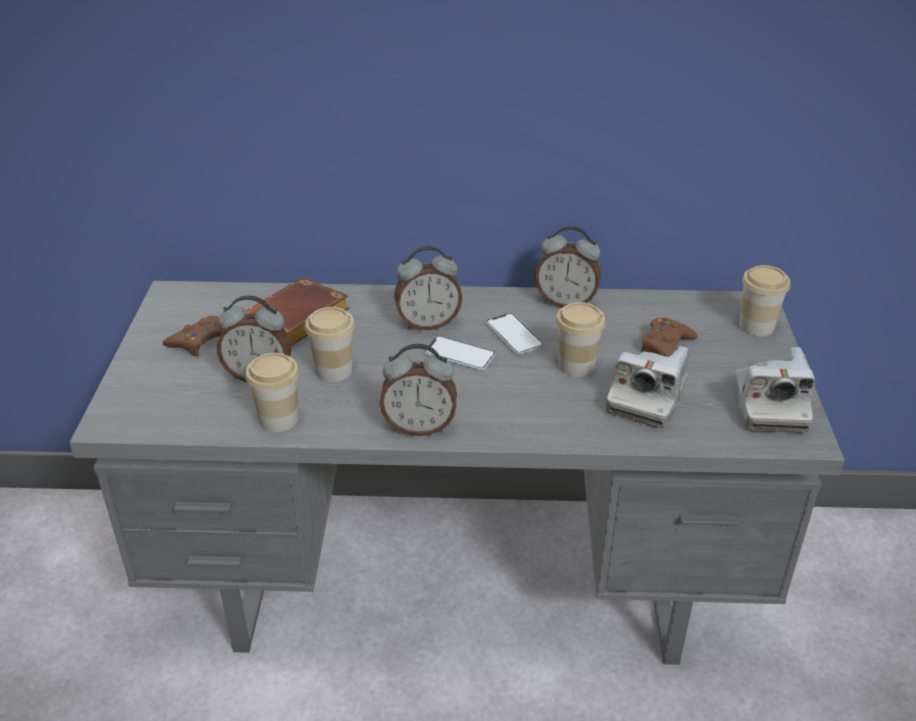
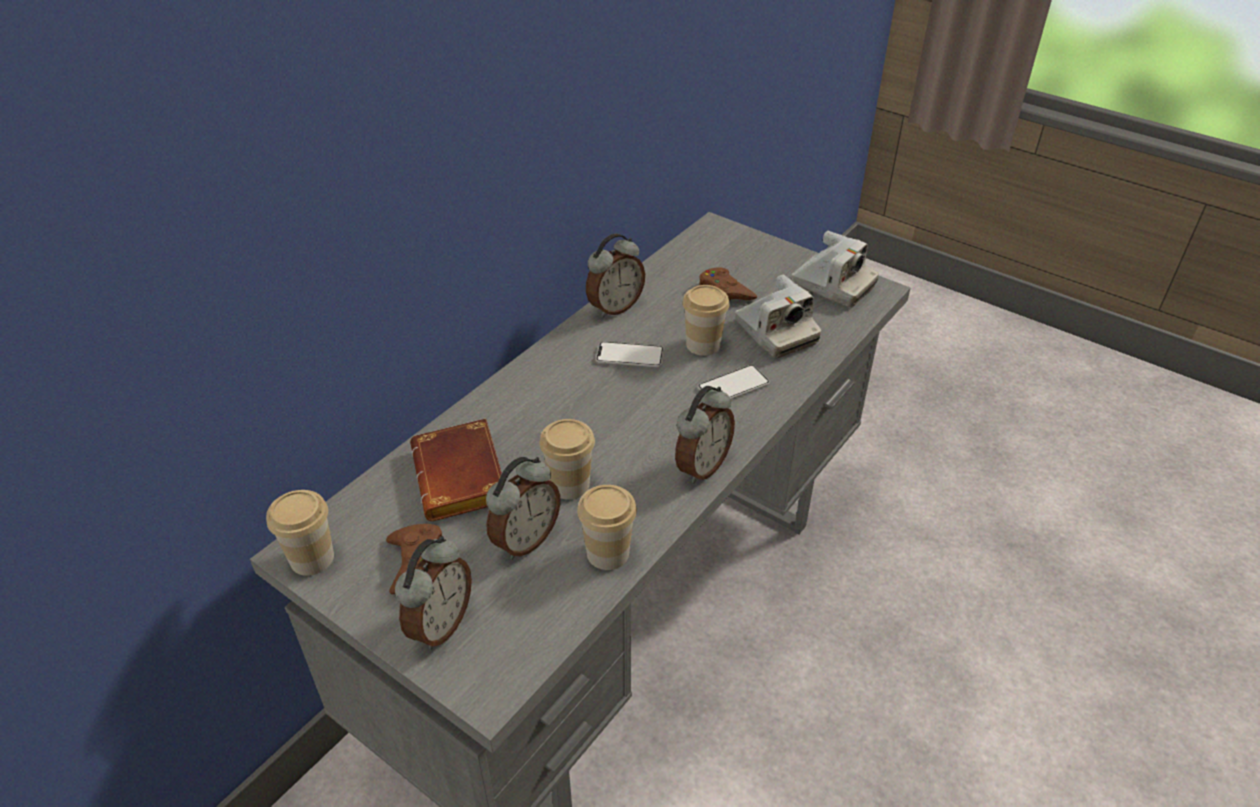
camera: 55 degrees left, 5 degrees up
(428, 323) = (560, 395): alarm clock -> alarm clock (439, 624)
(459, 354) = (625, 398): phone -> phone (733, 386)
(756, 326) = (740, 241): cup -> cup (312, 558)

